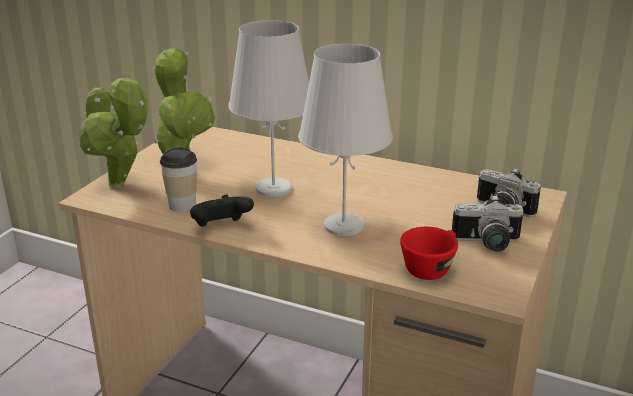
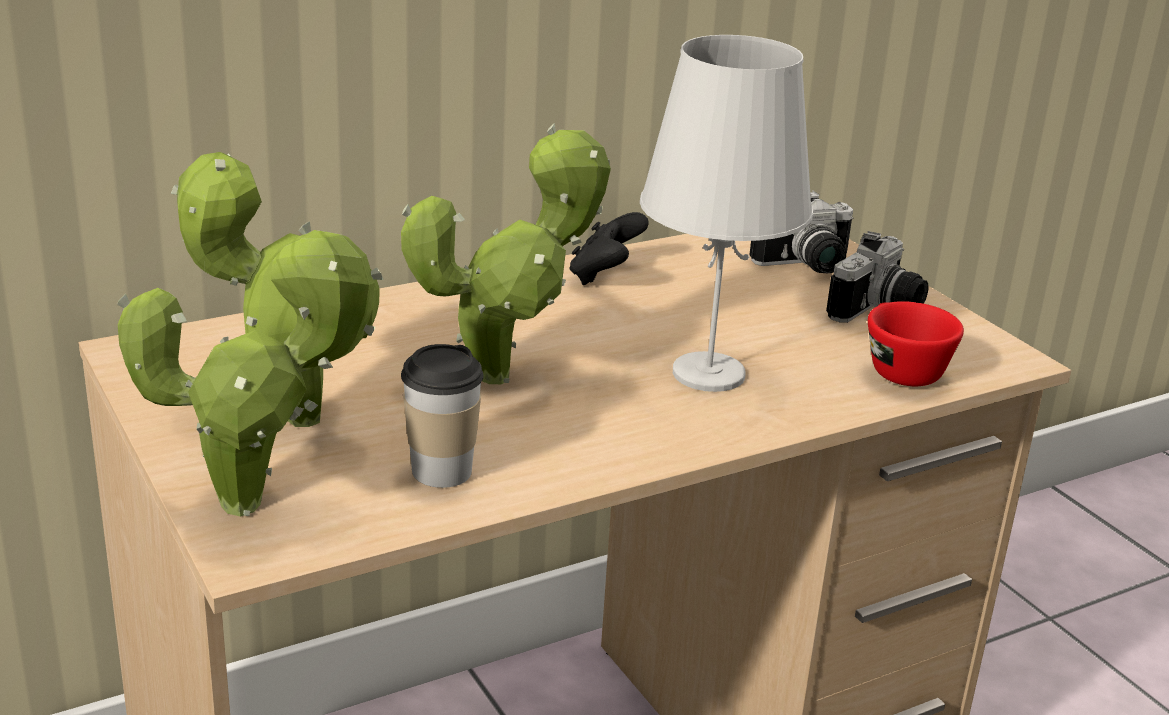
camera: 55 degrees left, 0 degrees up
(221, 227) = (579, 467): black game controller -> black game controller (605, 276)
(274, 188) = (505, 373): white table lamp -> potted plant

